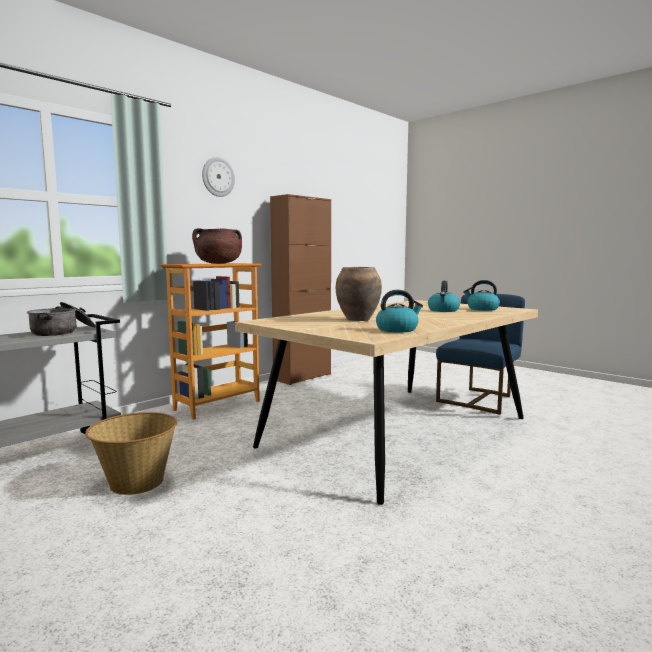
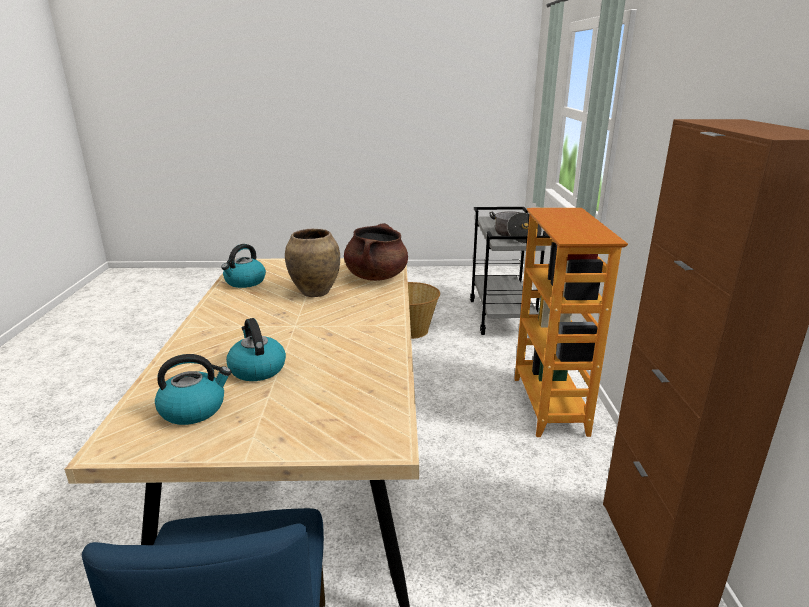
camera: 135 degrees right, 15 degrees up
(218, 177) = (689, 79): wall clock -> none
(218, 263) = (572, 225): brown cooking pot -> brown cooking pot (376, 276)

